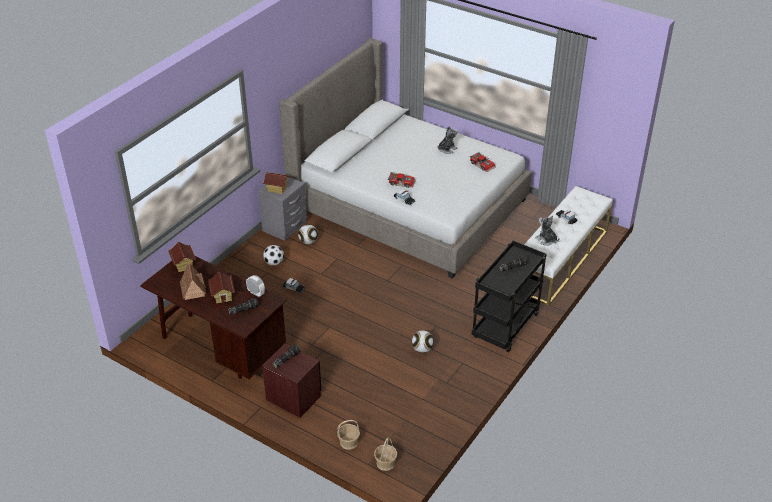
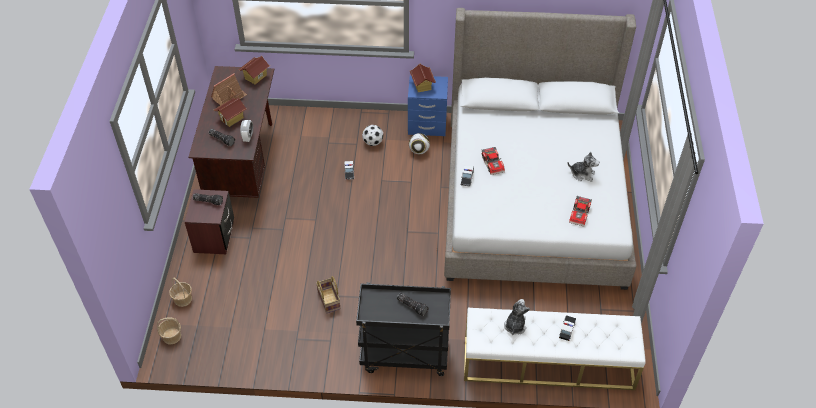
camera: 60 degrees right, 10 degrees up
(284, 226) = (427, 125): grey nightstand -> blue nightstand
(422, 349) = (329, 301): football -> basket

